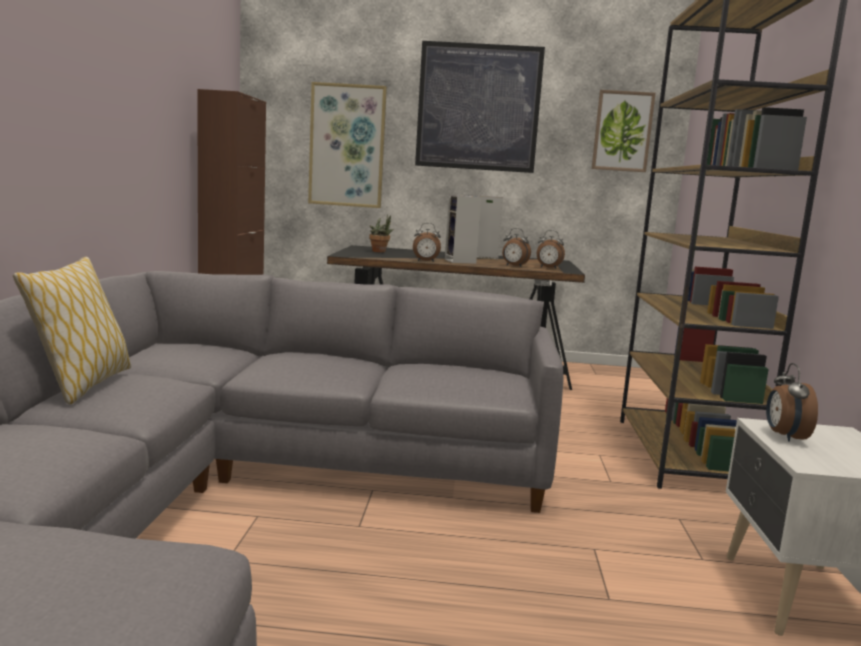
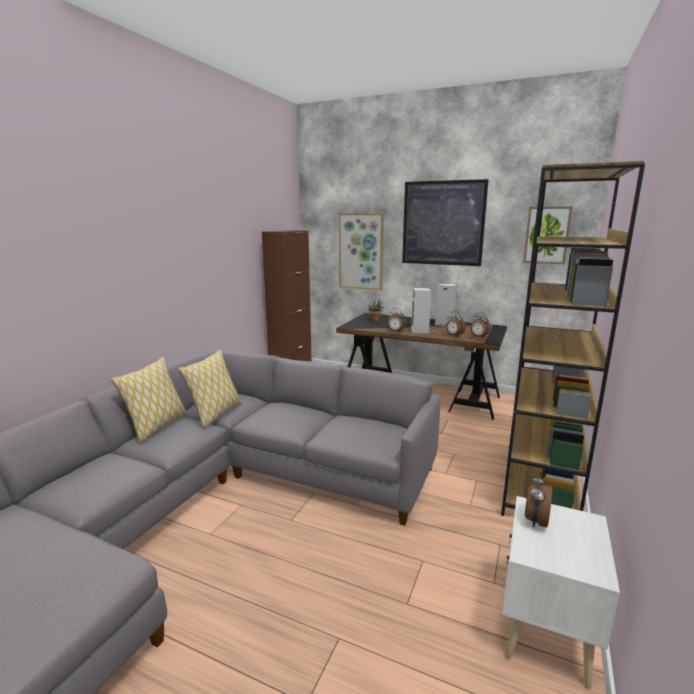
camera: 20 degrees right, 5 degrees up
(183, 368) = (215, 415): none -> pillow

